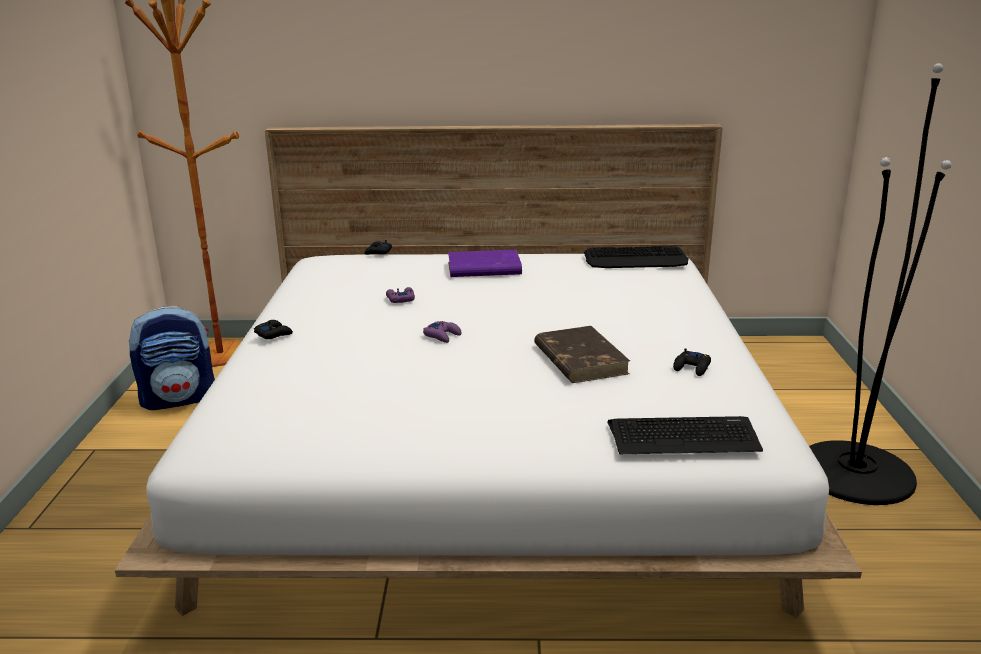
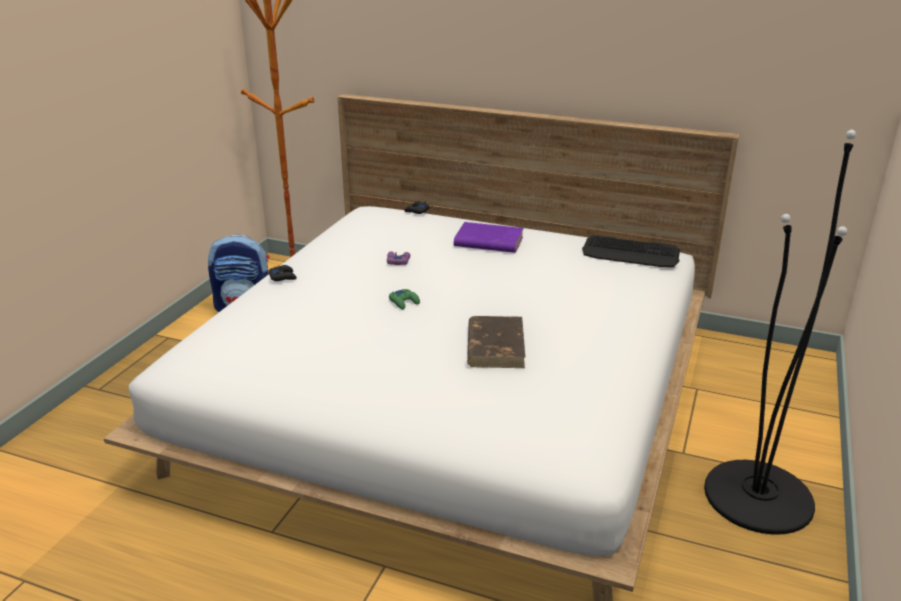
camera: 20 degrees right, 5 degrees up
(442, 335) = (404, 302): purple game controller -> green game controller
(684, 437) = (520, 435): keyboard -> none
(692, 367) = (585, 373): black game controller -> none

